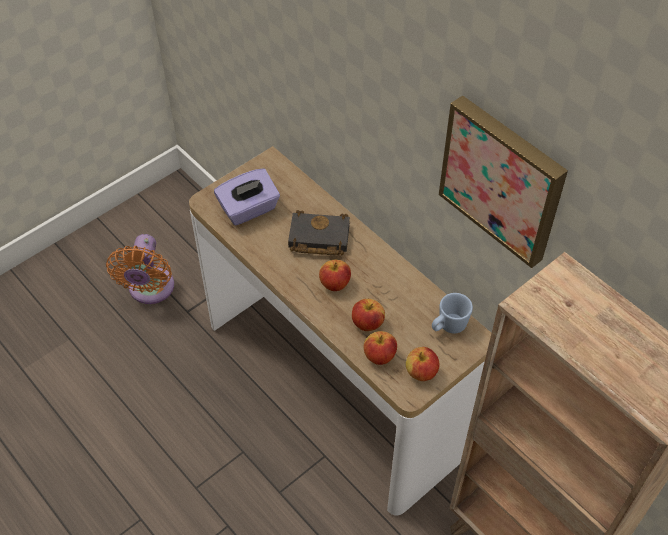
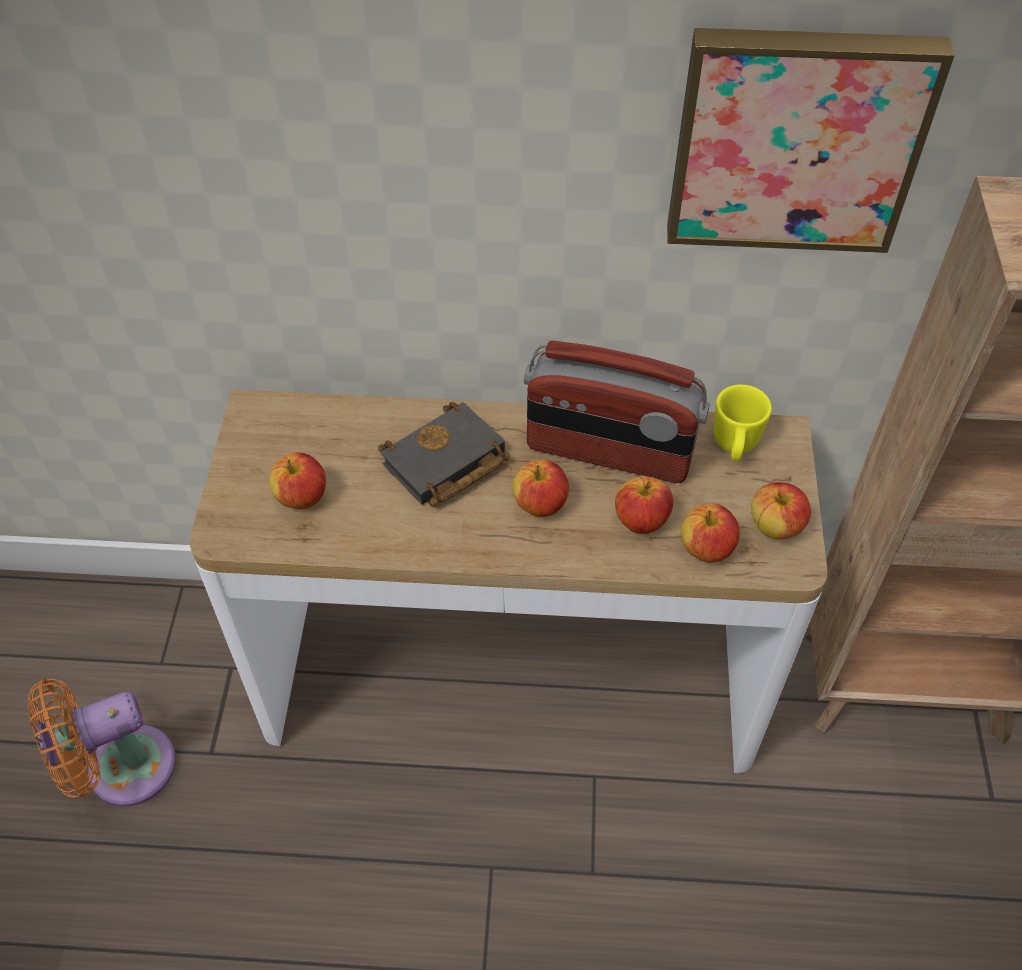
camera: 45 degrees left, 0 degrees up
(150, 290) = (121, 769): orange fan -> orange fan turned 105 degrees clockwise
(249, 209) = (302, 497): purple tissue box -> apple
(390, 286) = (609, 452): none -> radio
(448, 326) = (734, 447): blue mug -> yellow mug

